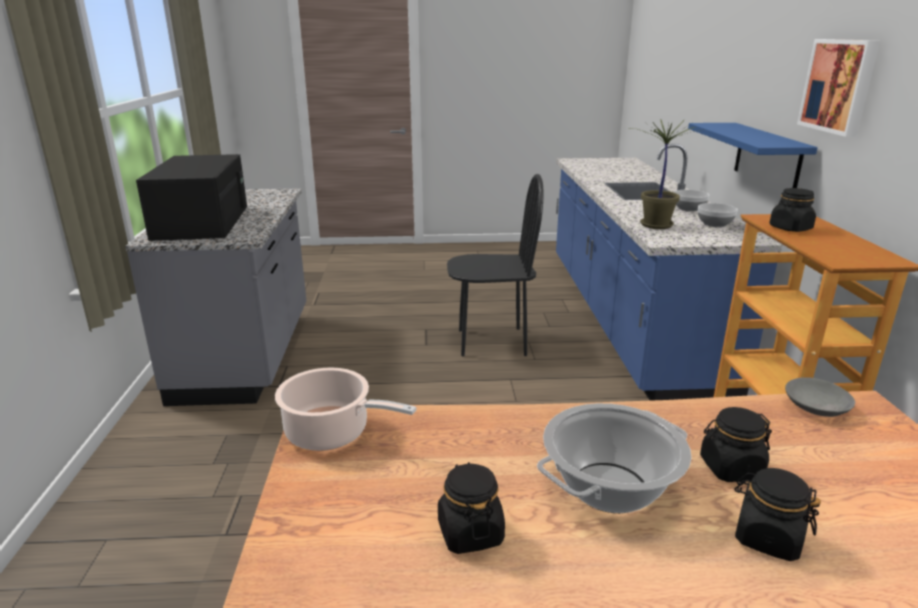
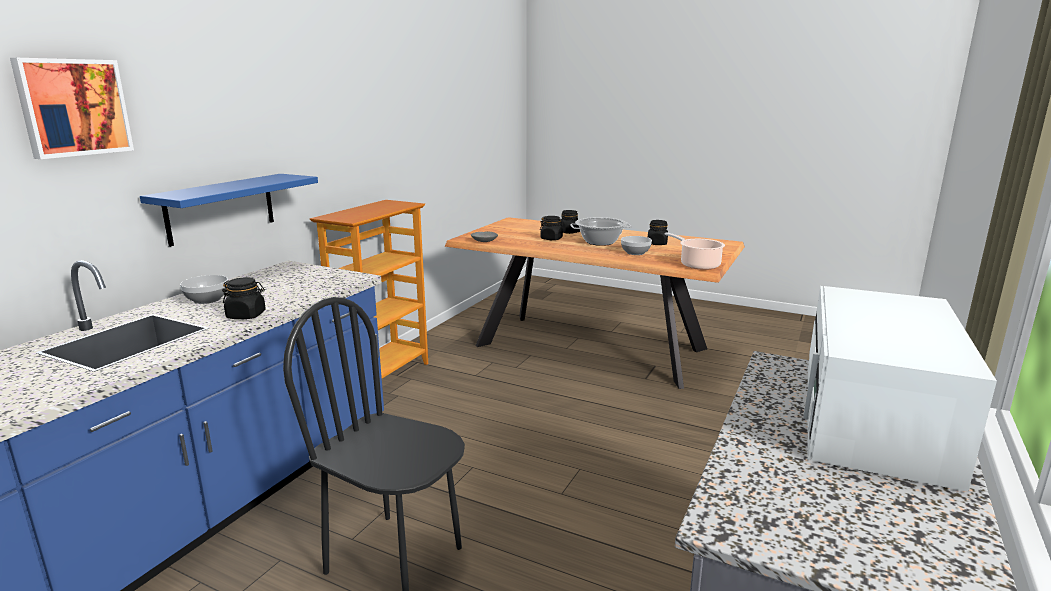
camera: 150 degrees left, 5 degrees down
(202, 221) = (874, 421): black microwave -> white microwave
(655, 225) = (307, 290): potted plant -> none
(715, 224) = (259, 281): bowl -> bowl (635, 253)
(790, 228) = (365, 214): black jar -> black jar (246, 315)
(839, 86) = (282, 123): picture -> picture (73, 107)

